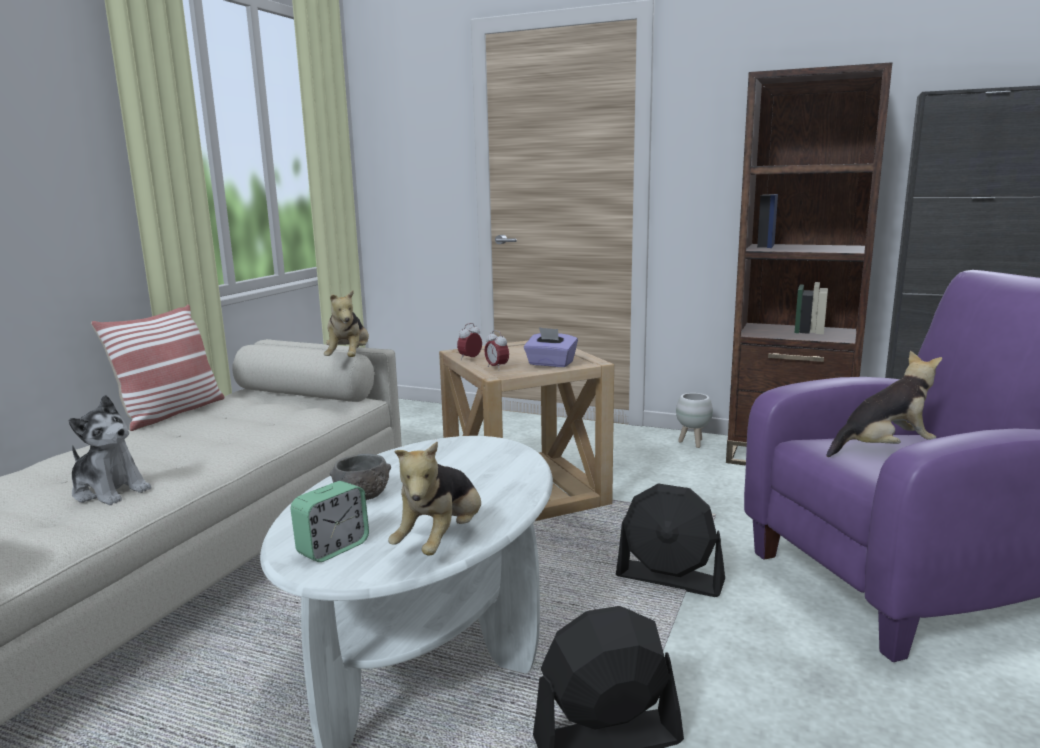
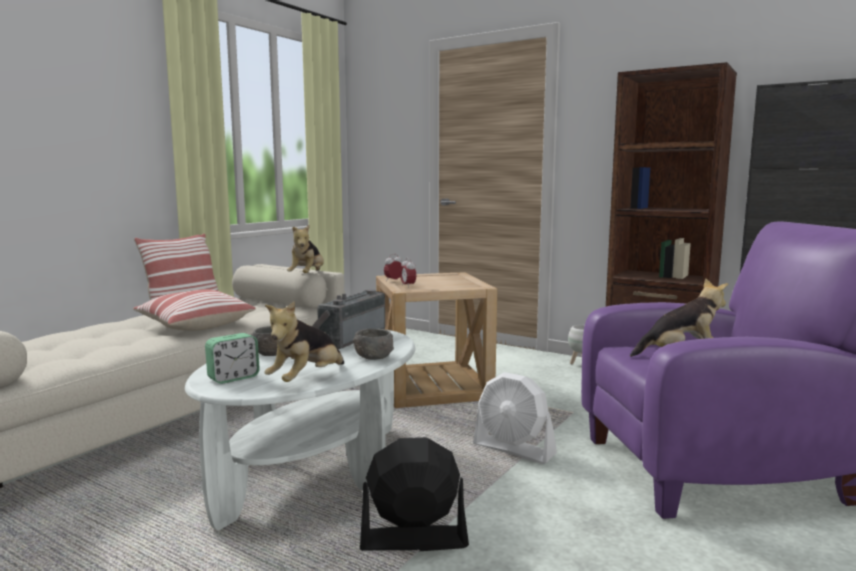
camera: 10 degrees right, 5 degrees down
(110, 491) = (120, 343): plush toy -> none
(207, 447) = (194, 325): none -> pillow
(452, 456) = (349, 337): none -> radio
(508, 488) = (373, 357): none -> grey bowl
(550, 364) = (449, 286): purple tissue box -> none
(670, 579) = (514, 450): black fan -> white fan

